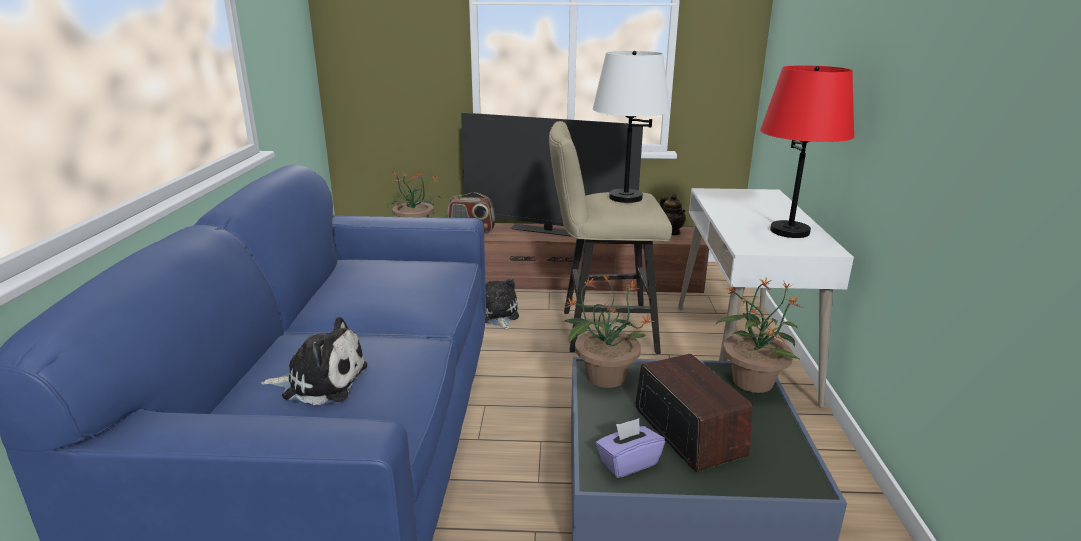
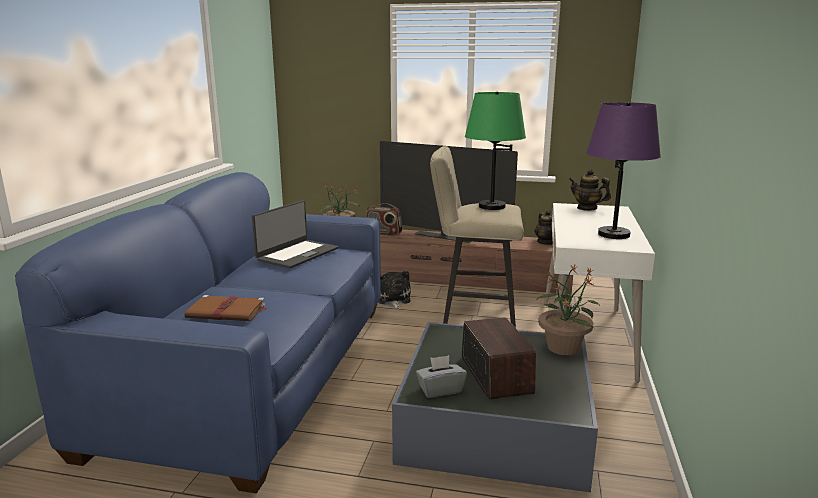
camera: 10 degrees right, 5 degrees down
(321, 381) = (227, 312): plush toy -> brown book
(387, 276) = (297, 254): none -> laptop
(604, 376) = (447, 336): potted plant -> none
(625, 198) = (491, 206): white table lamp -> green table lamp
(628, 463) = (440, 390): purple tissue box -> grey tissue box
(735, 194) = (587, 208): none -> teapot
(790, 231) = (614, 234): red table lamp -> purple table lamp

